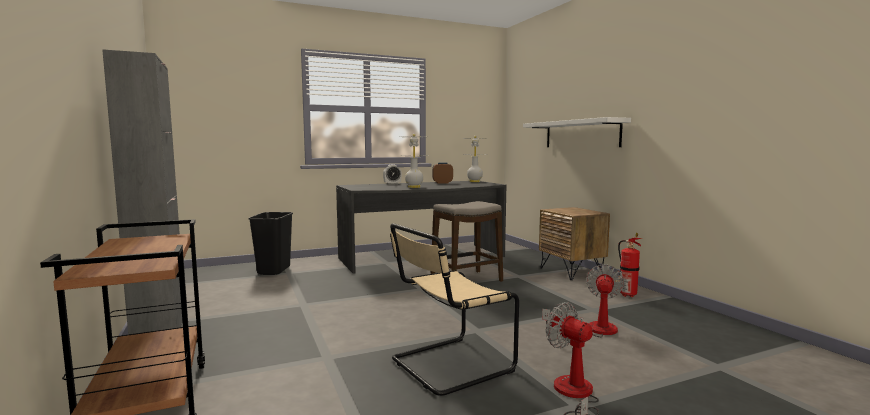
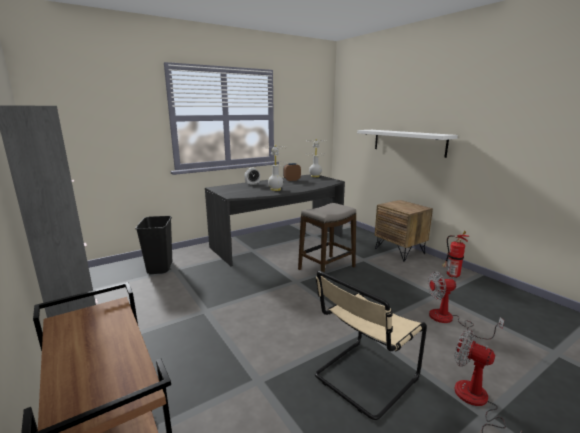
camera: 10 degrees left, 10 degrees up
(592, 330) = (449, 320): fan -> fan turned 105 degrees counterclockwise

